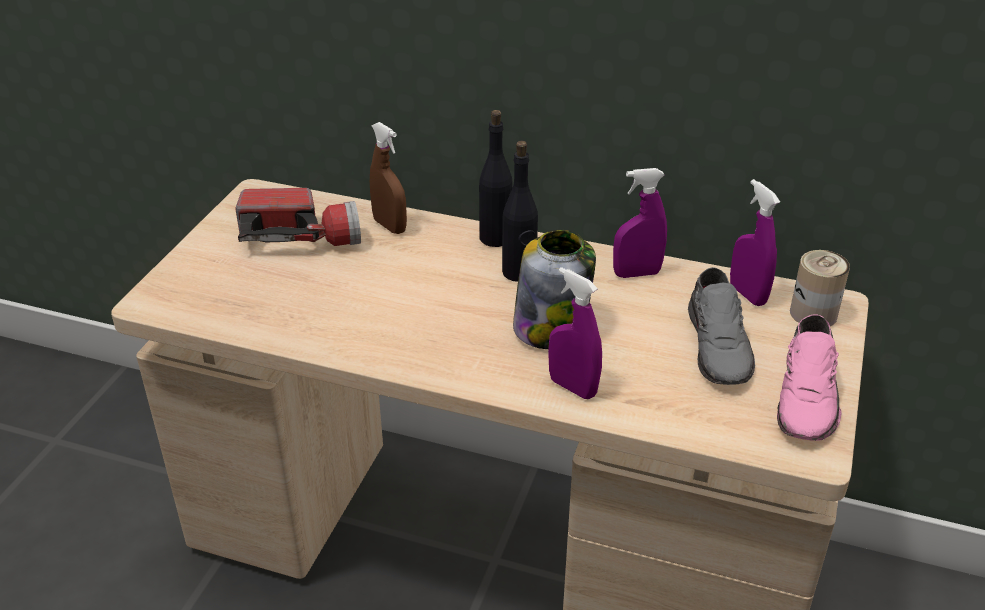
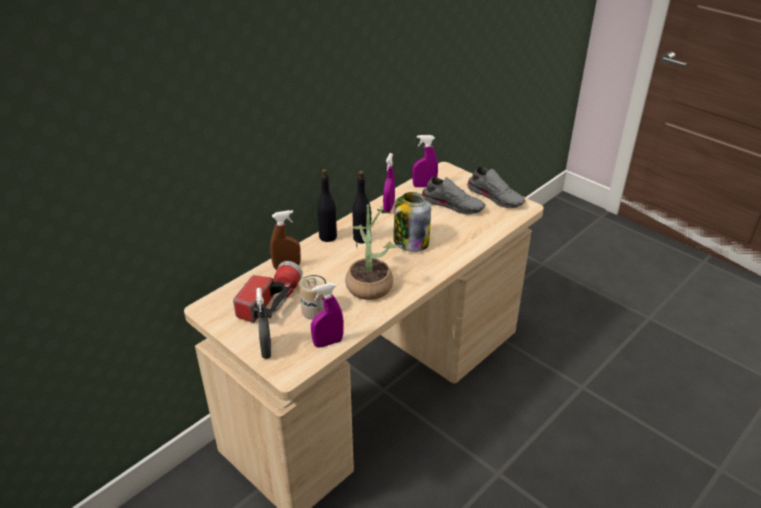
camera: 65 degrees left, 0 degrees up
(192, 269) = (266, 349): none -> grey spray bottle
(402, 316) = (370, 282): none -> potted plant
(572, 387) = (455, 249): purple spray bottle -> purple spray bottle (328, 342)
(808, 398) = (496, 196): pink shoe -> grey shoe
(813, 314) = (447, 176): can -> can (314, 310)

